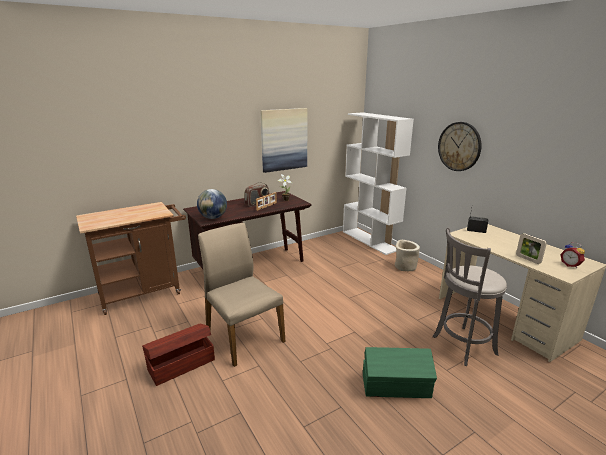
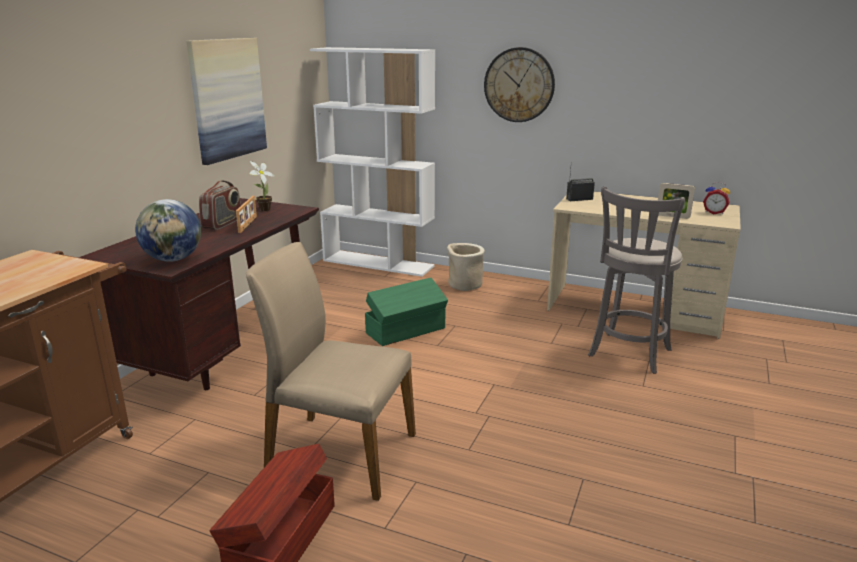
camera: 35 degrees left, 0 degrees up
(396, 387) = (615, 426): green storage box -> green storage box (407, 331)

